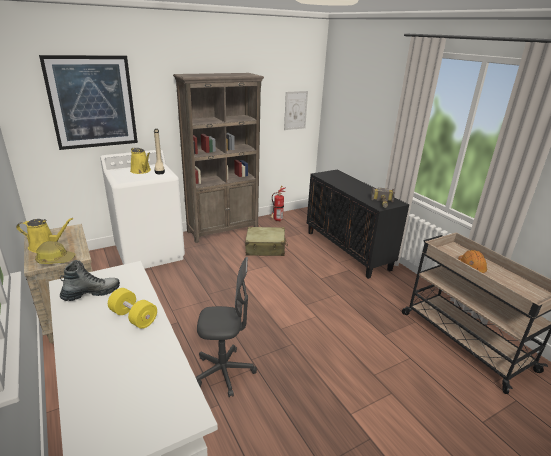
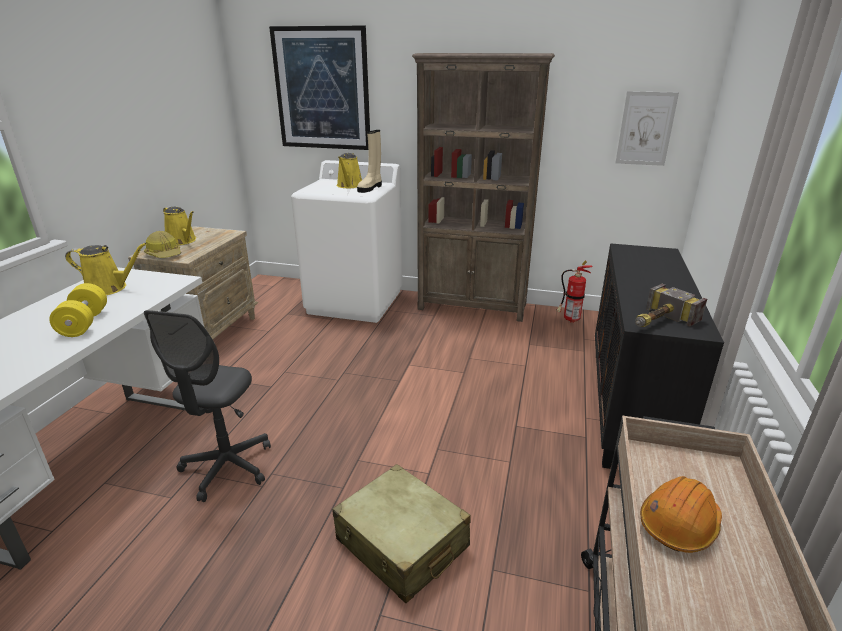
camera: 45 degrees right, 0 degrees up
(91, 293) = (109, 288): boot -> yellow watering can
(224, 372) = (227, 467): grey office chair -> grey office chair turned 60 degrees clockwise
(265, 248) = (495, 349): beige suitcase -> beige suitcase (402, 543)

